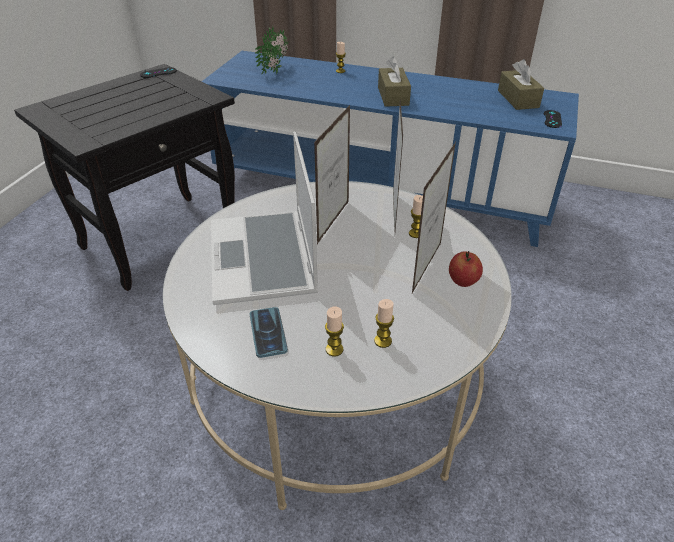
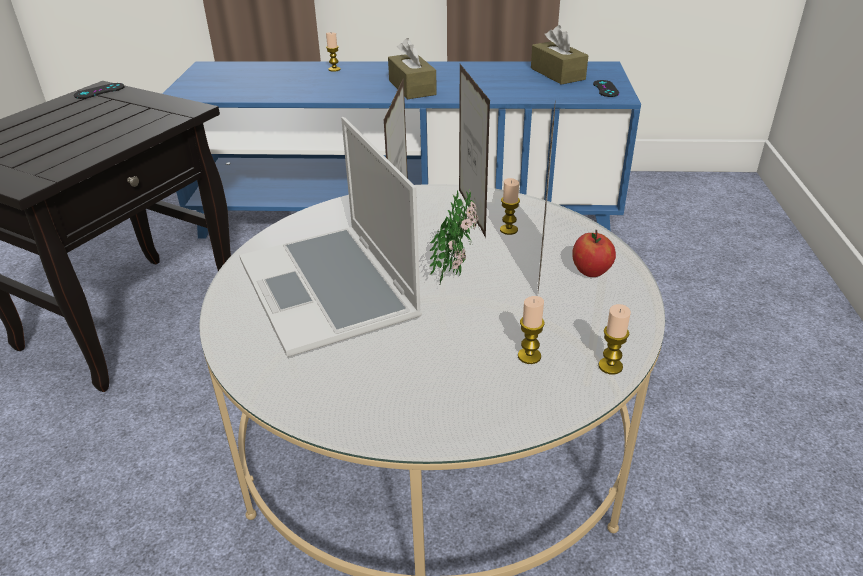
camera: 15 degrees left, 5 degrees down
(268, 332) = (376, 376): phone -> none
(277, 71) = (253, 78): potted plant -> potted plant (455, 269)
(334, 349) = (473, 379): candle -> candle (610, 366)

